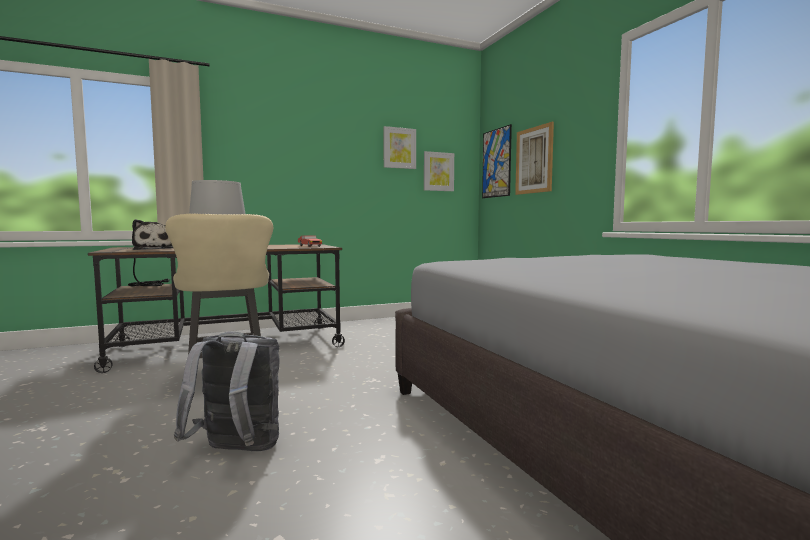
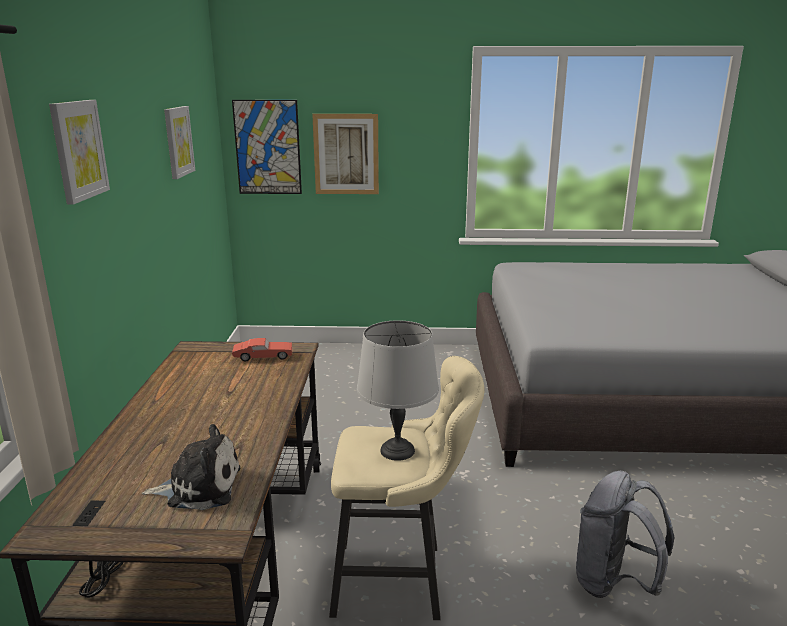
camera: 65 degrees left, 15 degrees up
(438, 171) = (204, 166): picture -> picture (78, 150)

